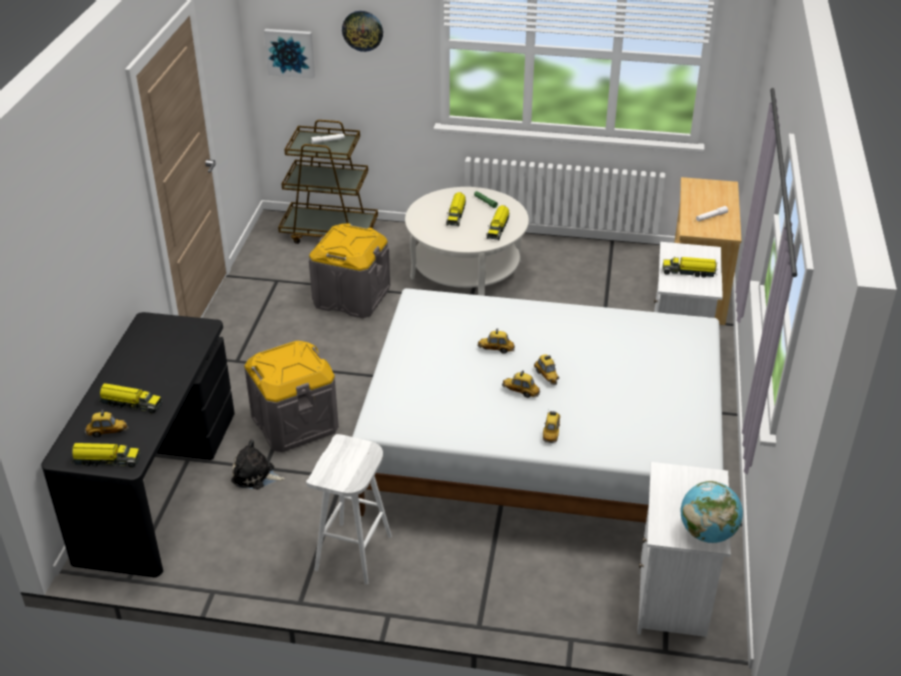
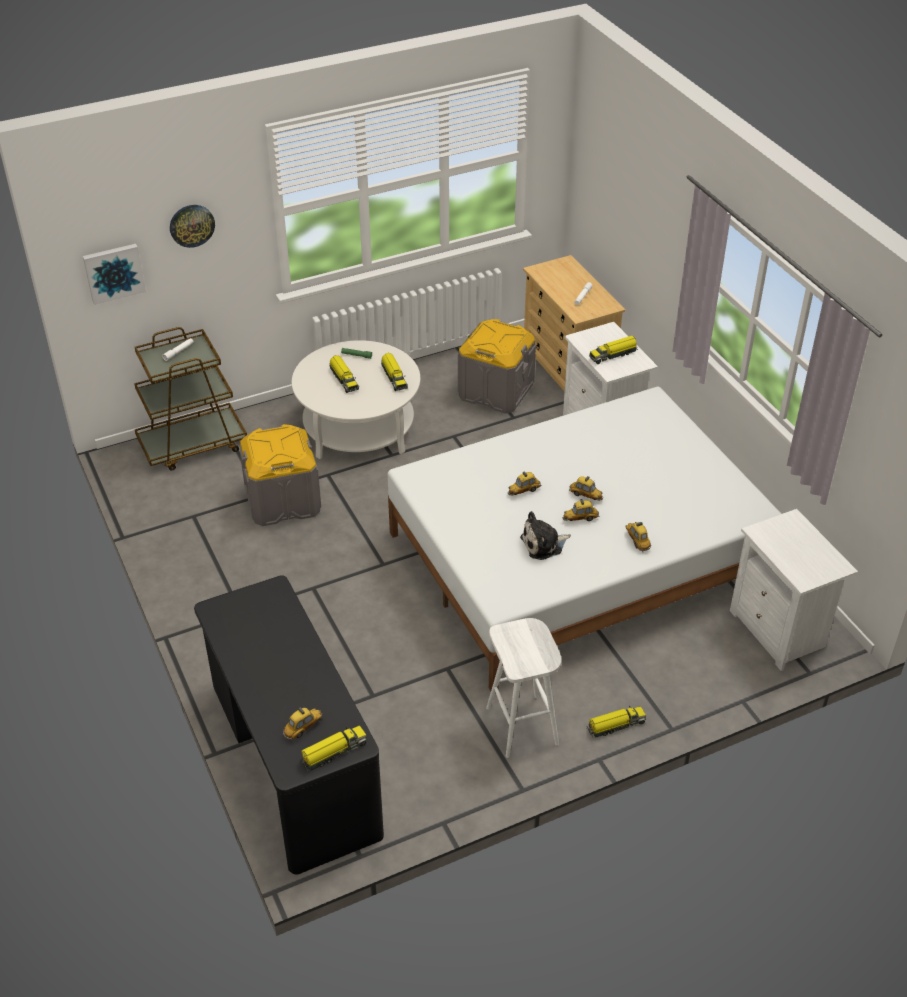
camera: 35 degrees left, 5 degrees up
(131, 404) = (293, 691): toy truck -> toy truck (615, 725)
(255, 476) = (372, 706): plush toy -> plush toy (544, 544)
(294, 423) = (355, 642): grey storage box -> grey storage box (495, 391)
(707, 533) = (829, 563): globe -> none

